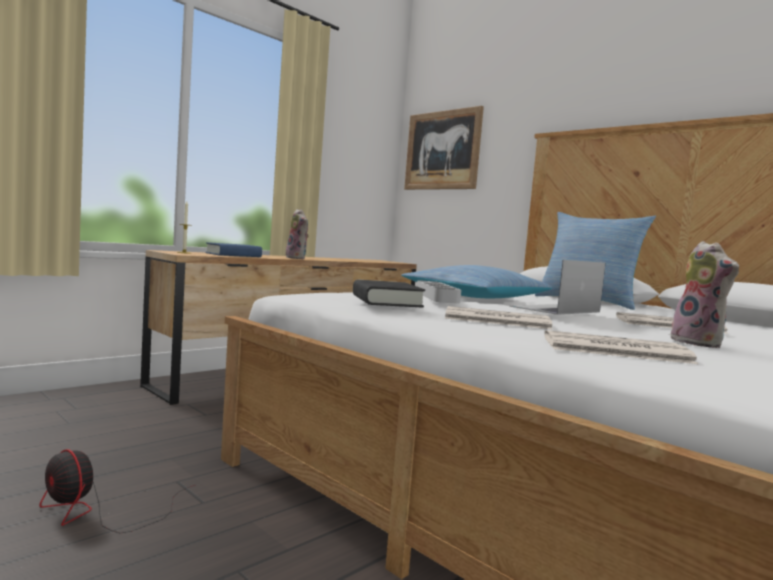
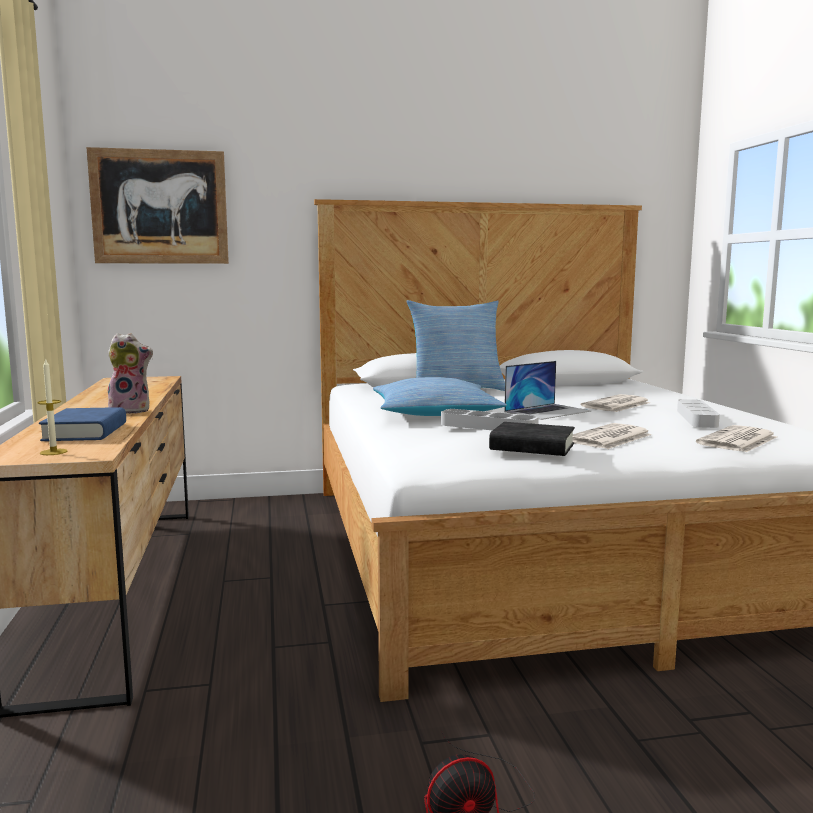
camera: 55 degrees left, 5 degrees up
(555, 309) = (547, 411): laptop -> laptop turned 120 degrees counterclockwise
(700, 343) = (696, 418): plush toy -> grey tray

